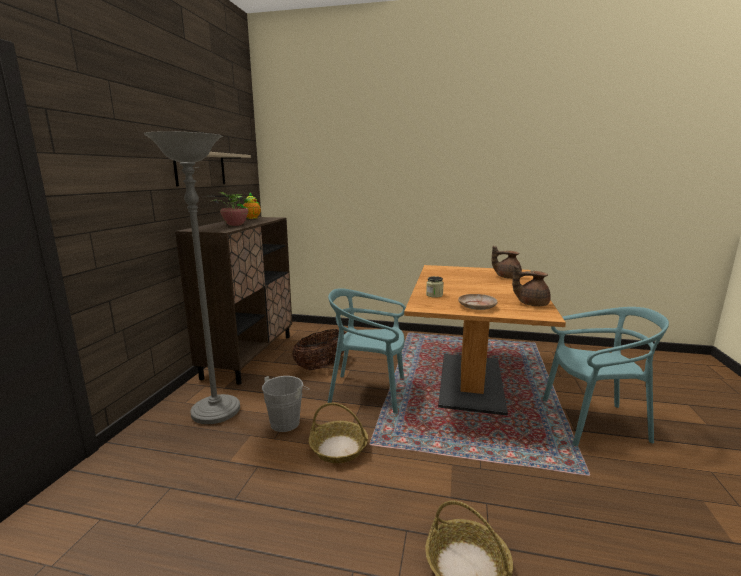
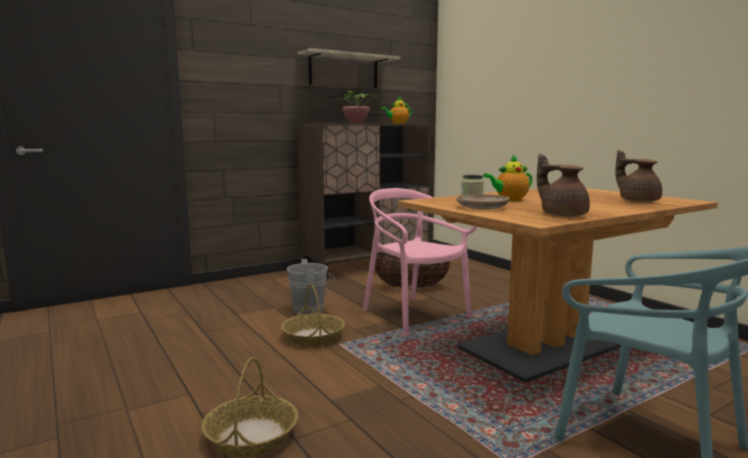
camera: 45 degrees right, 5 degrees down
(216, 412) = (280, 289): grey floor lamp -> none
(368, 392) = (414, 315): turquoise chair -> pink chair
(458, 292) = (509, 200): none -> teapot

